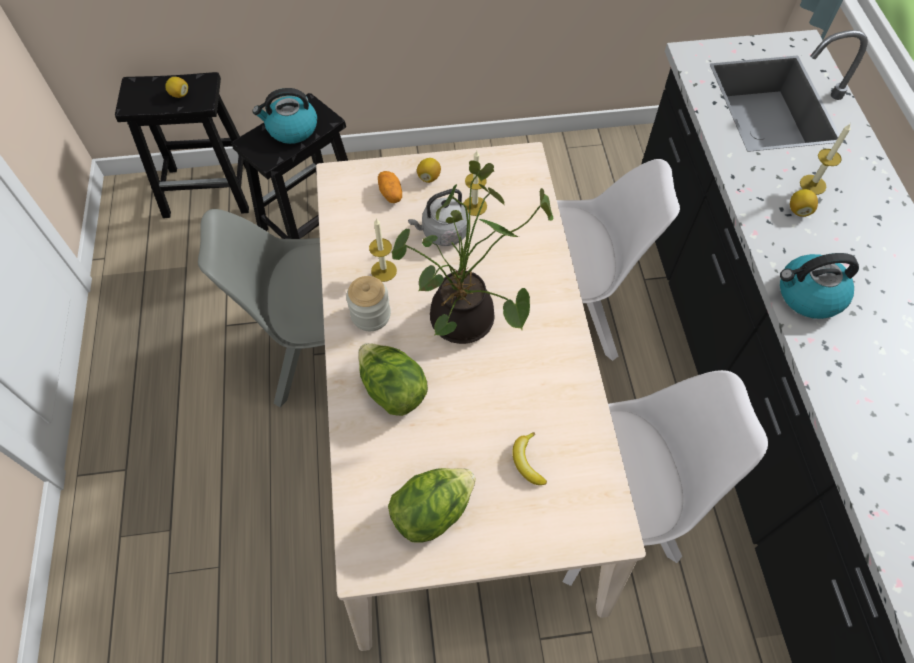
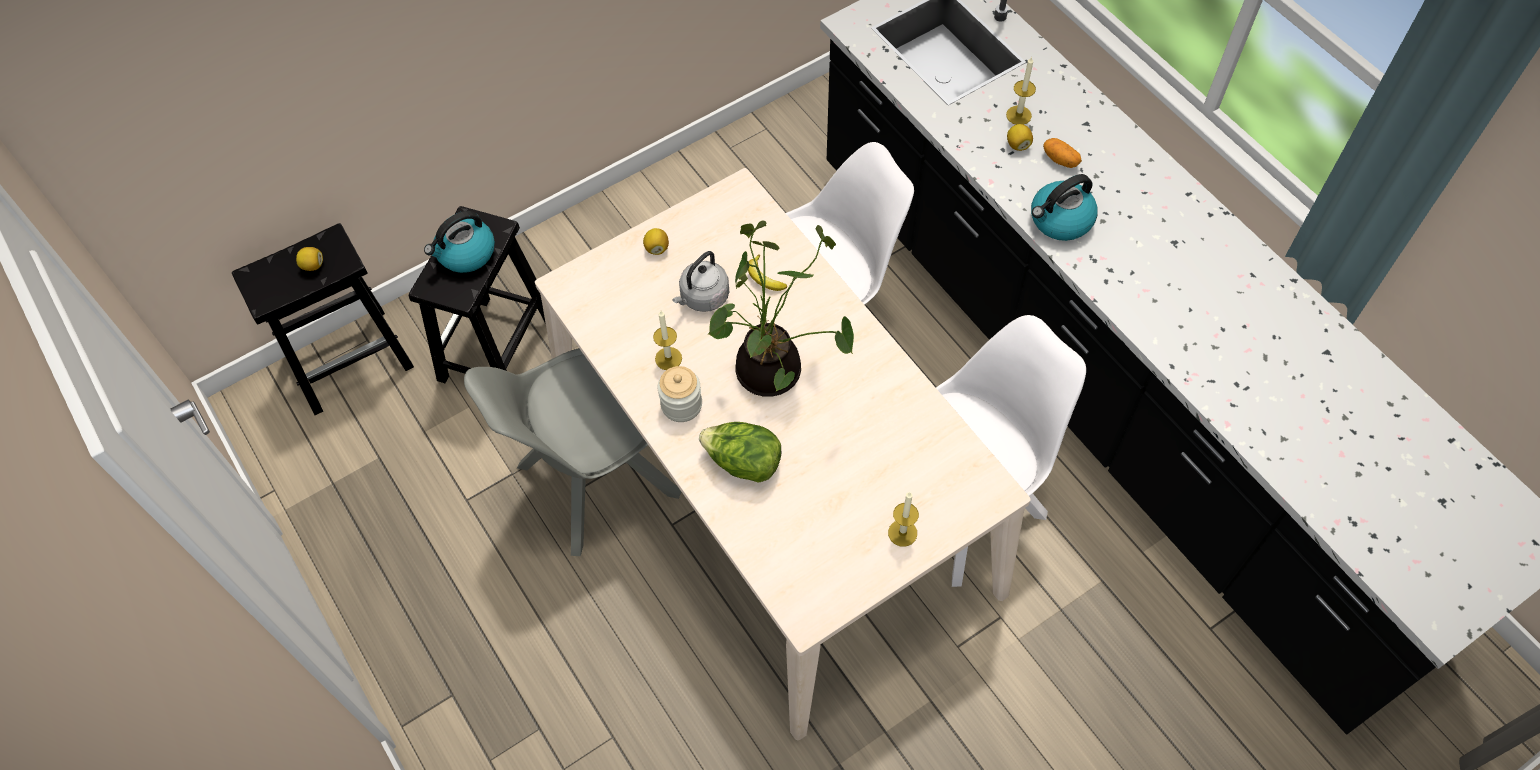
camera: 25 degrees left, 0 degrees up
(390, 193) = (628, 280): potato -> potato (1060, 159)
(432, 511) = (838, 547): lettuce -> none
(474, 206) = (718, 259): candle -> candle (902, 533)
(527, 461) = (895, 469): banana -> banana (764, 278)

